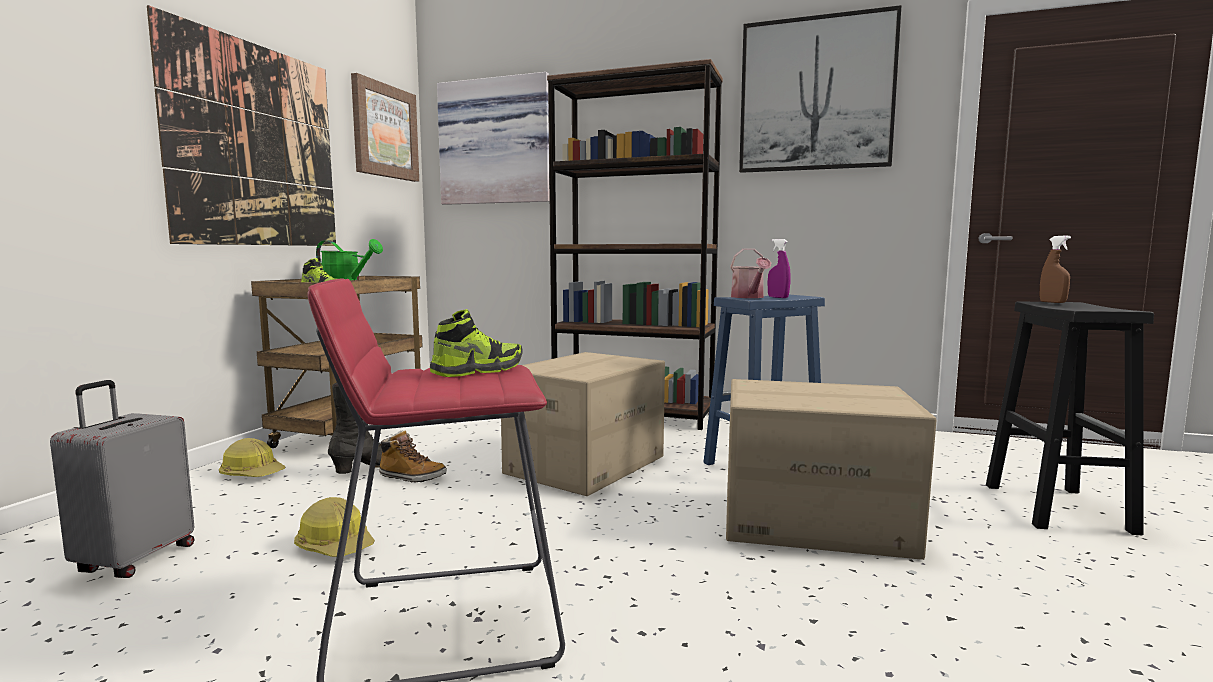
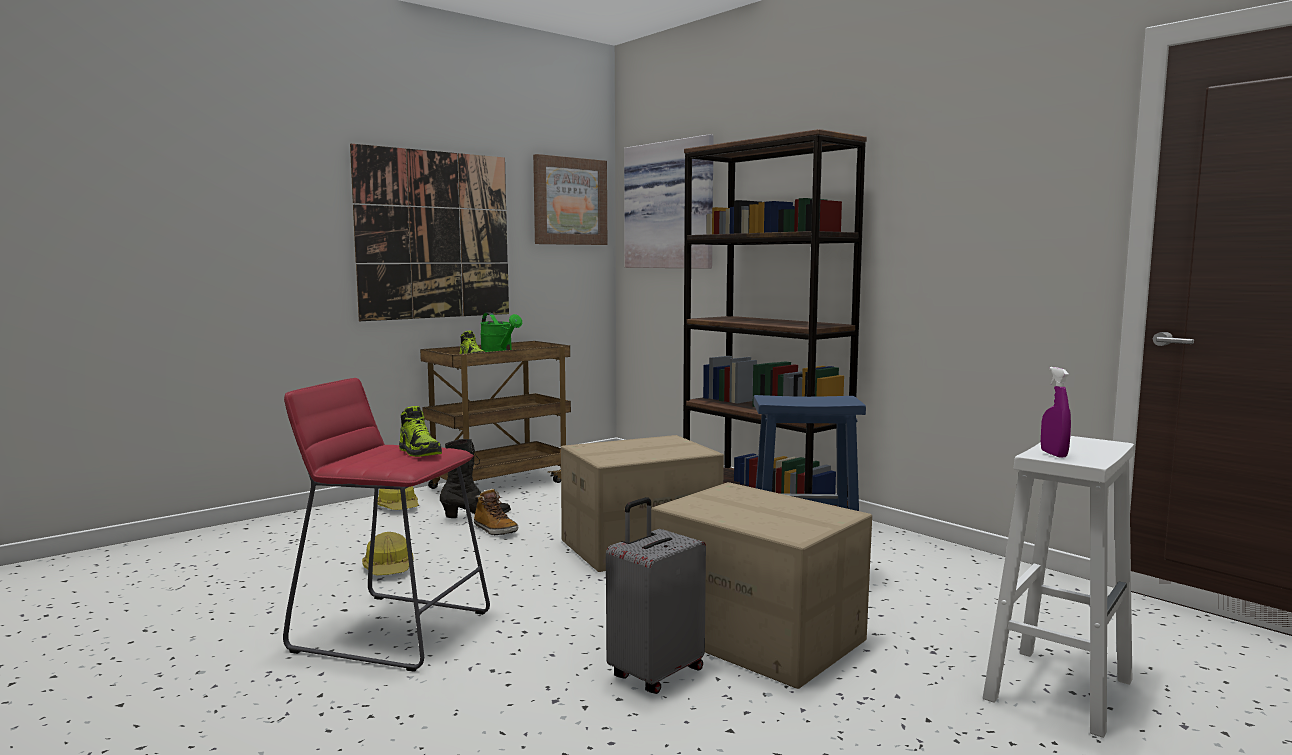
camera: 30 degrees right, 0 degrees up
(134, 560) = (281, 552): grey suitcase -> grey suitcase (655, 673)
(478, 370) = (419, 452): shoe -> shoe turned 60 degrees clockwise
(749, 297) = (780, 399): watering can -> none
(778, 297) = (817, 401): purple spray bottle -> purple spray bottle (1053, 454)
(816, 94) = (966, 152): picture -> none
(1052, 302) = (1081, 440): brown spray bottle -> none
(1055, 507) = (1059, 688): black stool -> white stool

